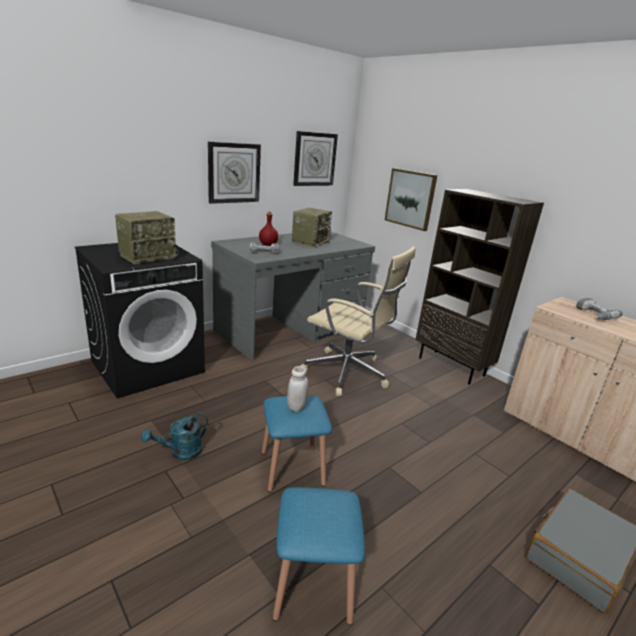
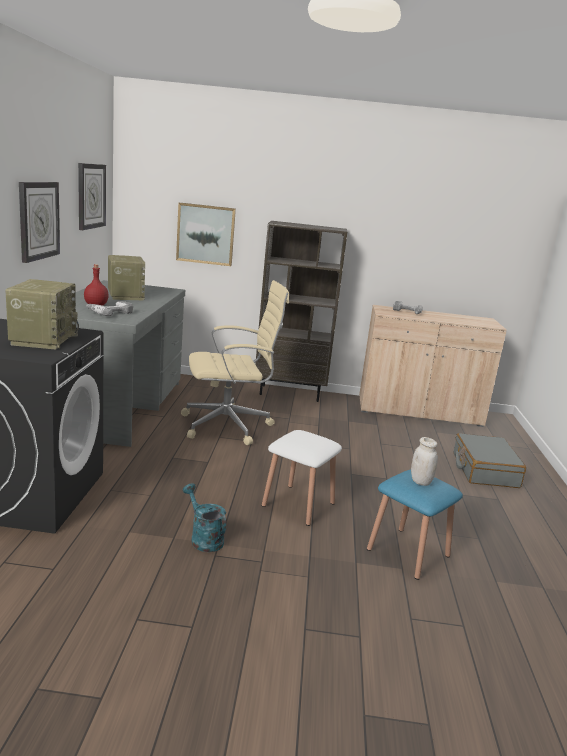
camera: 45 degrees left, 5 degrees down
(181, 453) = (203, 538): turquoise watering can -> turquoise watering can turned 135 degrees clockwise
(292, 468) = (298, 504): blue stool -> white stool
(296, 407) = (306, 439): white jar -> white jar (420, 481)

